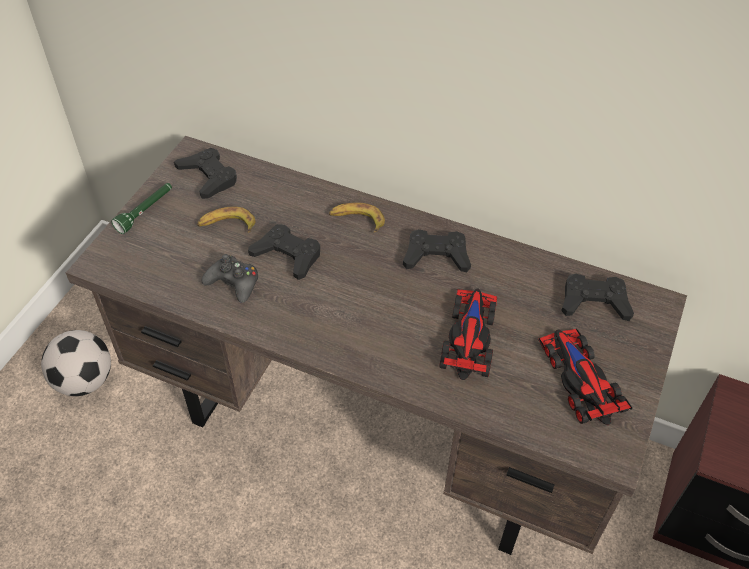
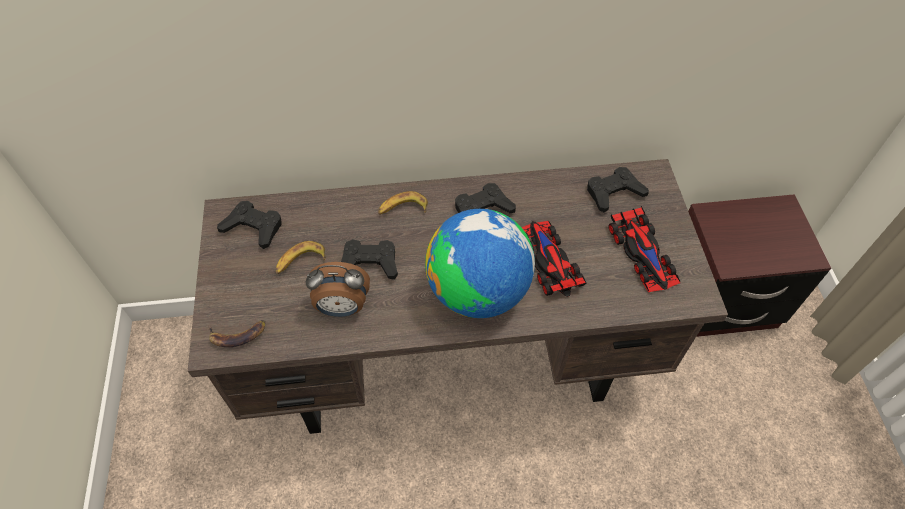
camera: 30 degrees left, 5 degrees up
(84, 380) = (192, 448): football -> none
(127, 262) = (237, 335): none -> banana
(146, 212) = (220, 283): green flashlight -> none
(233, 283) = (342, 307): black game controller -> alarm clock
(373, 331) = (478, 291): none -> globe
(580, 378) = (642, 254): toy car -> toy car turned 150 degrees counterclockwise

